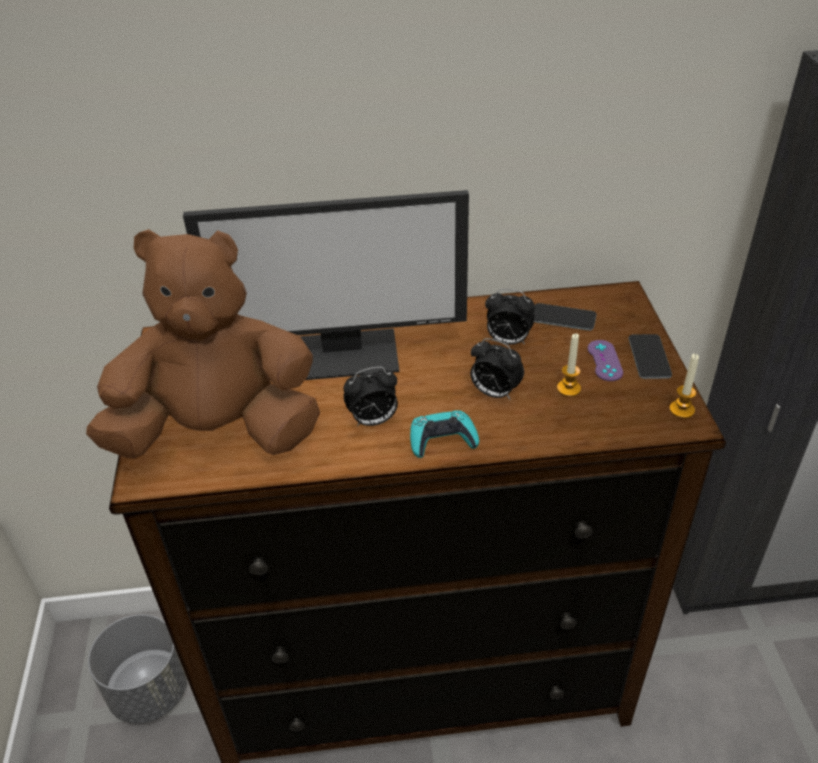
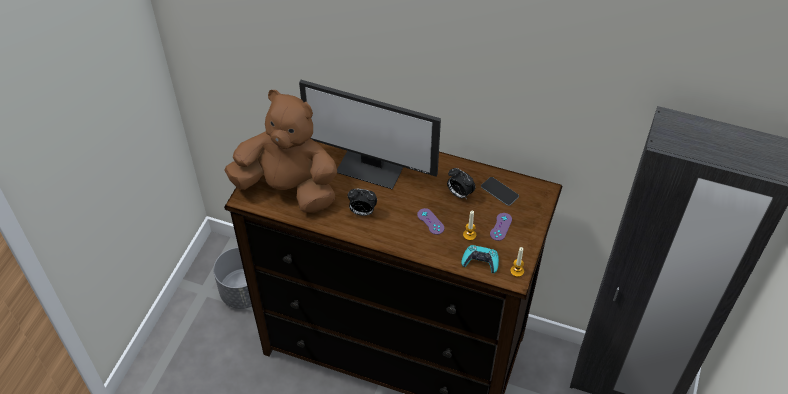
camera: 25 degrees right, 10 degrees up
(442, 439) = (388, 236): turquoise game controller -> turquoise game controller (480, 261)
(494, 393) = (430, 221): alarm clock -> purple game controller
(649, 357) = (526, 234): phone -> none

